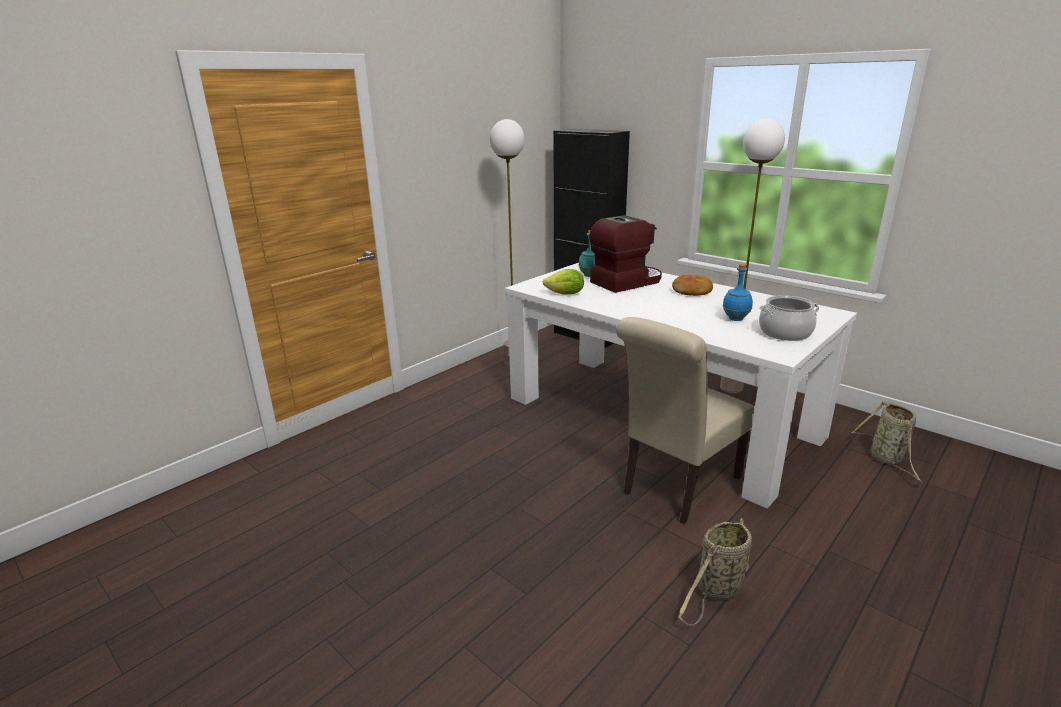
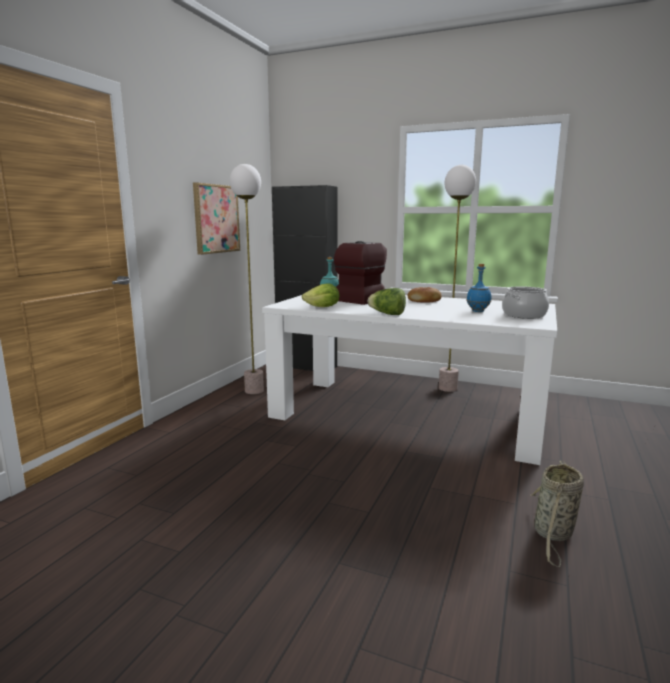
camera: 20 degrees left, 10 degrees down
(481, 176) = (216, 219): none -> picture
(623, 314) = (387, 314): none -> lettuce
(677, 488) = (460, 462): beige chair -> none
(887, 459) = (592, 419): basket -> none

